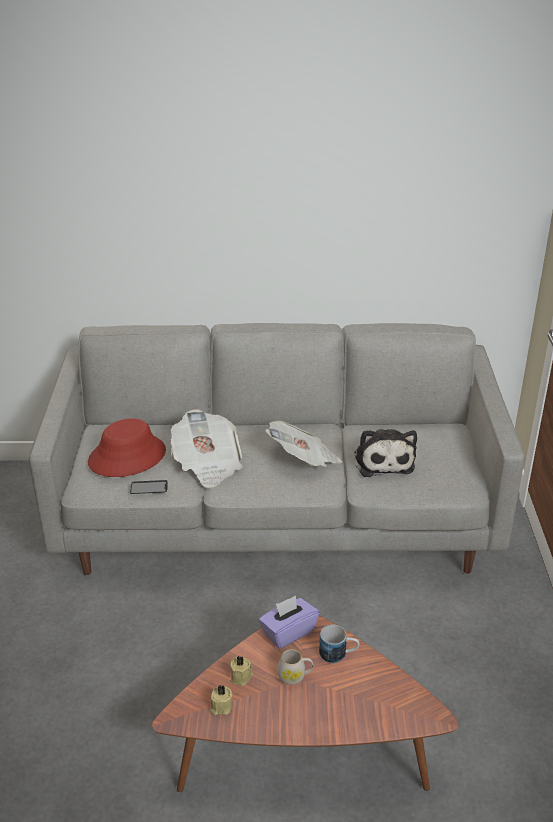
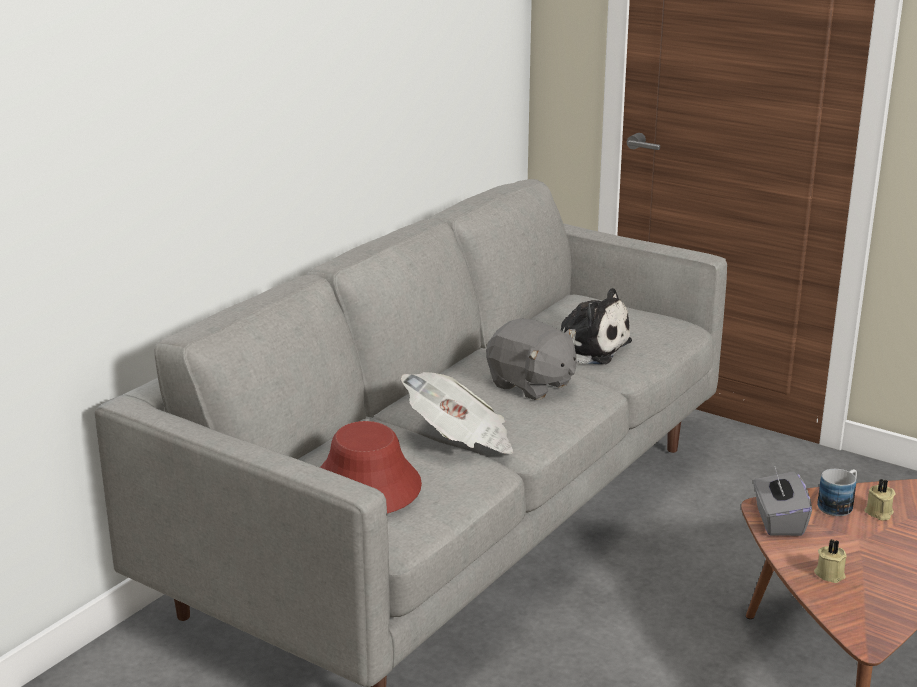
camera: 55 degrees left, 10 degrees down
(149, 488) = (460, 491): phone -> none
(220, 707) = (869, 603): beige candle -> beige candle (878, 513)
(288, 632) = (778, 521): purple tissue box -> grey tissue box
(295, 676) = (854, 541): white mug -> none
(304, 461) = (531, 385): newspaper -> grey plush toy

